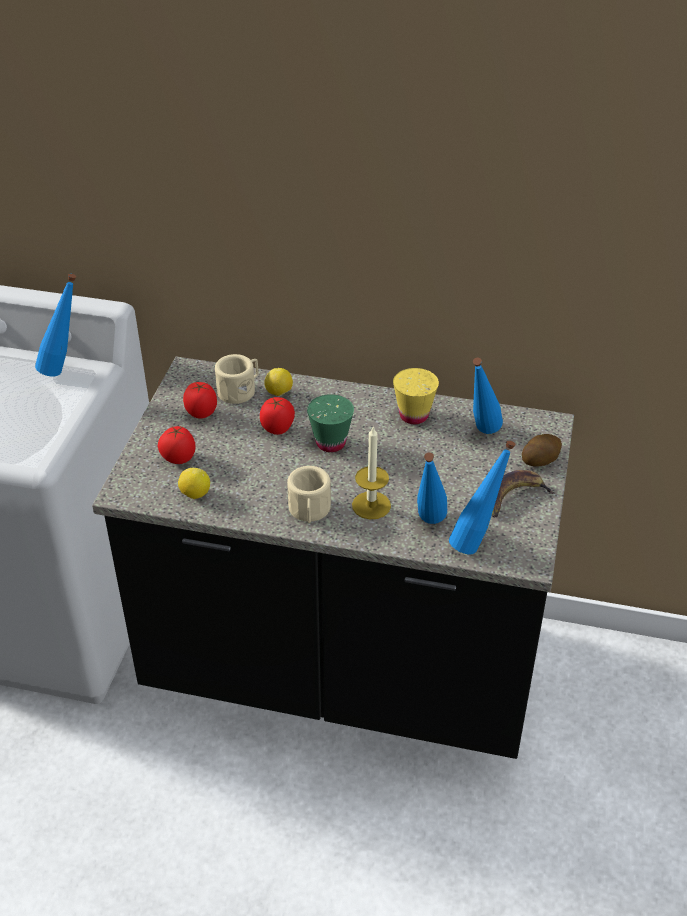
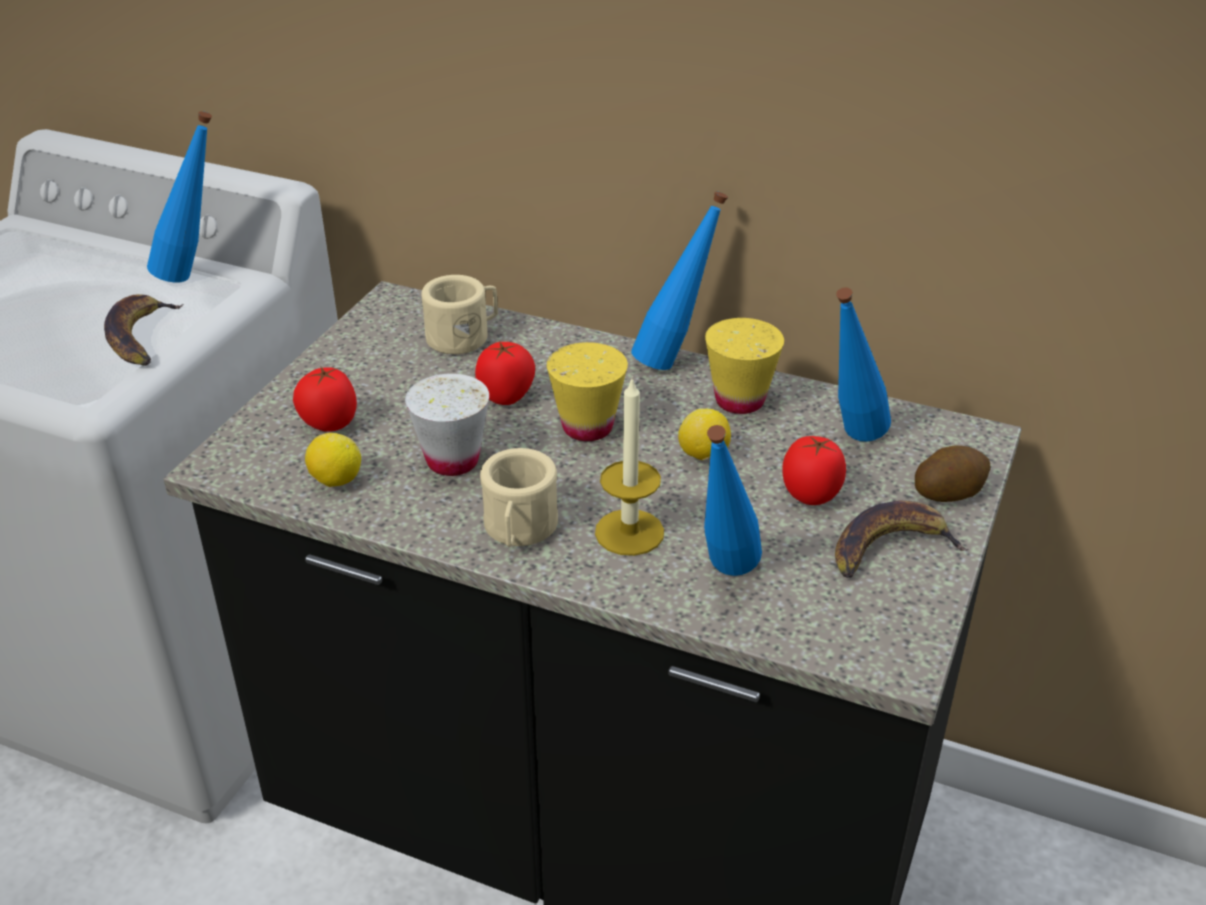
camera: 10 degrees right, 5 degrees down
(49, 416) = (141, 337): none -> banana
(201, 413) = (391, 362): tomato -> tomato (810, 495)
(259, 474) = (452, 461): none -> white cup
(279, 393) = (526, 346): lemon -> lemon (704, 455)
(330, 443) = (587, 427): green cup -> yellow cup
(477, 541) = (806, 616): blue bottle -> blue bottle (675, 359)

